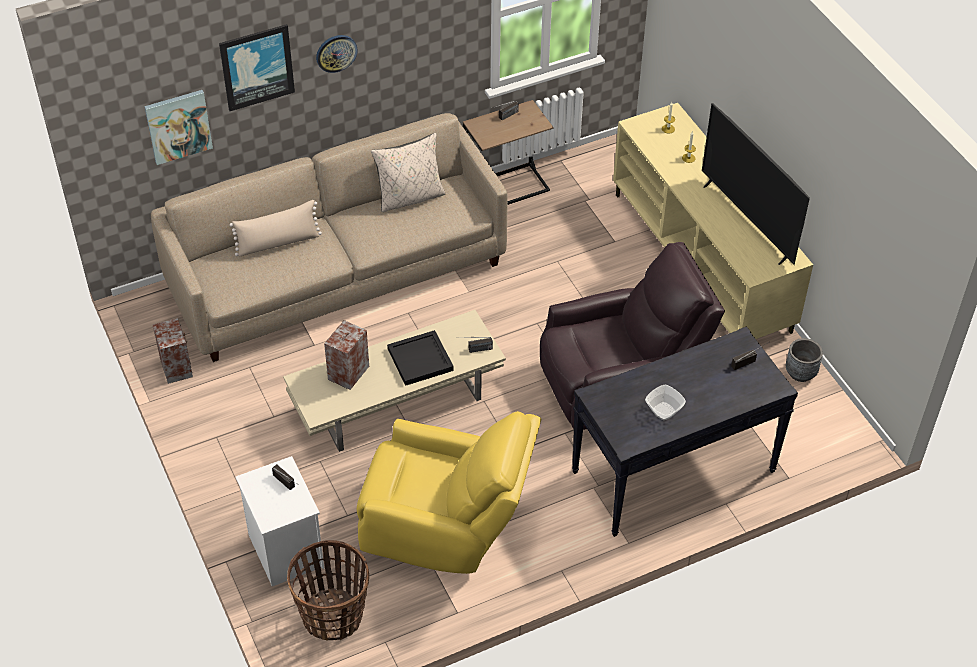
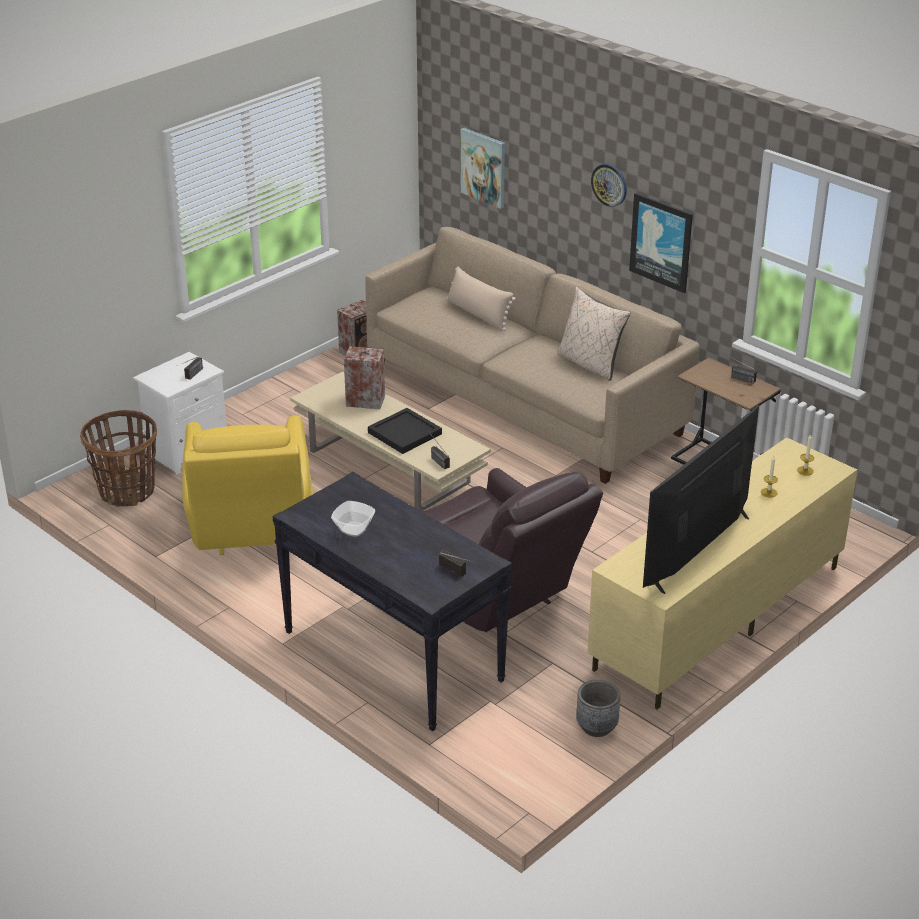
camera: 70 degrees right, 15 degrees down
(257, 66) = (547, 150): picture -> picture (661, 242)

